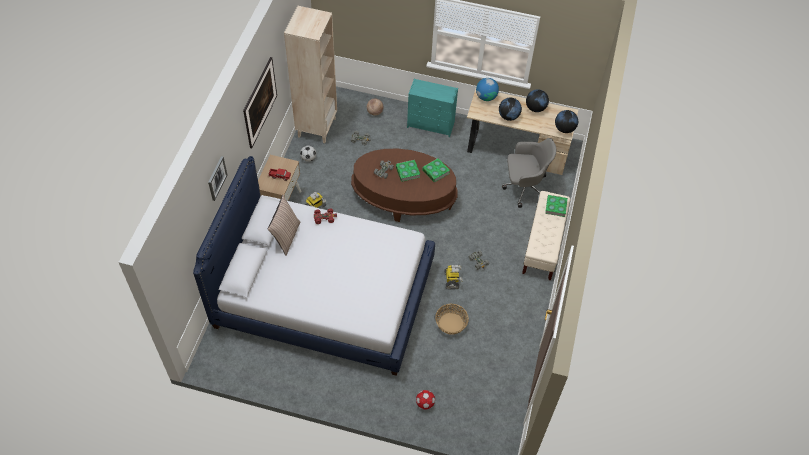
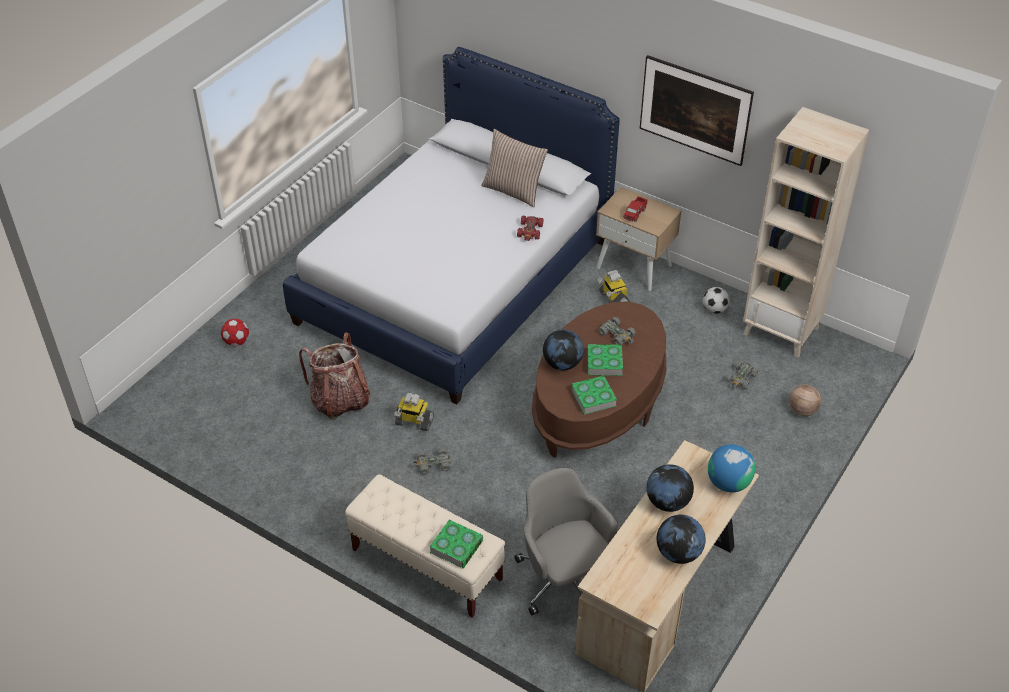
camera: 110 degrees right, 10 degrees down
(216, 178) = (550, 42): picture -> none
(431, 125) = (755, 482): turquoise dresser -> none
(451, 324) = (340, 400): basket -> backpack
(524, 187) = (564, 579): grey office chair -> grey office chair turned 135 degrees clockwise
(564, 129) = (609, 583): globe -> globe (562, 364)

